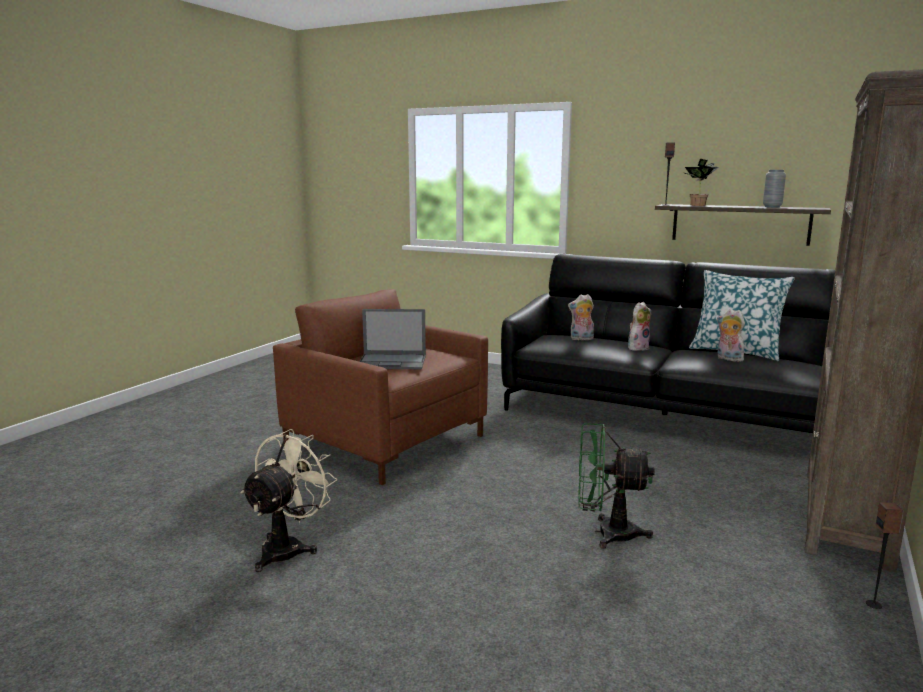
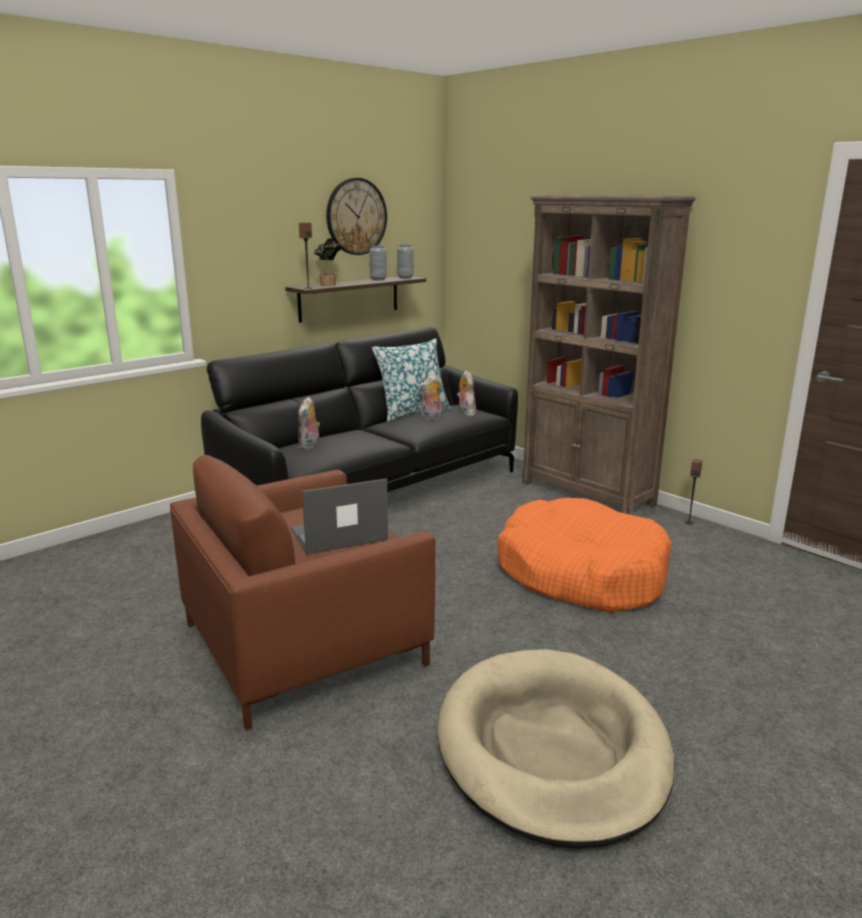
camera: 70 degrees left, 5 degrees up
(288, 548) = (552, 749): beige fan -> beige dog bed
(393, 362) = (338, 535): laptop -> laptop turned 135 degrees counterclockwise
(606, 533) = (581, 573): green fan -> orange dog bed
(637, 348) = (360, 436): plush toy -> plush toy (465, 413)
(762, 139) = (356, 216): none -> wall clock
(809, 208) = (405, 278): none -> grey vase

